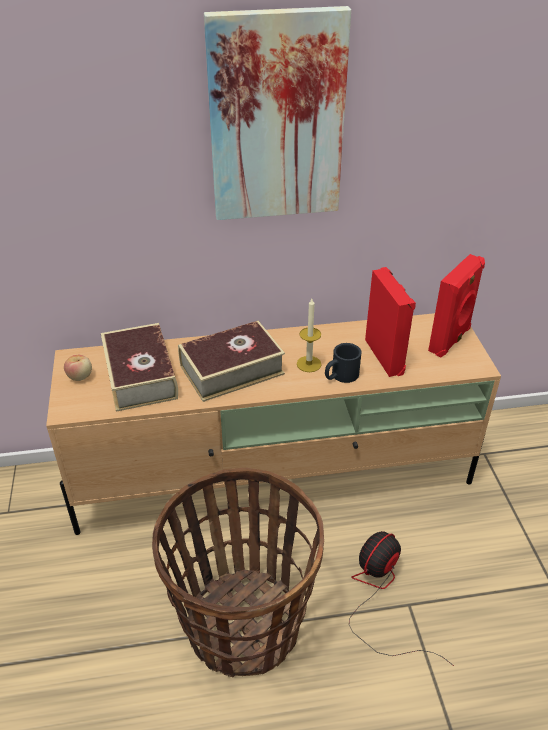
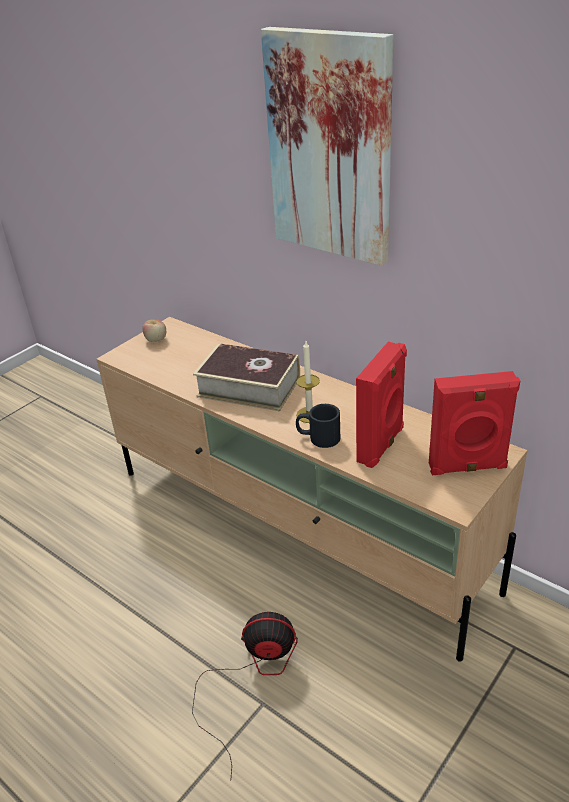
camera: 50 degrees right, 5 degrees down
(140, 375) = (188, 358): book -> none
(242, 623) = (140, 608): basket -> none

